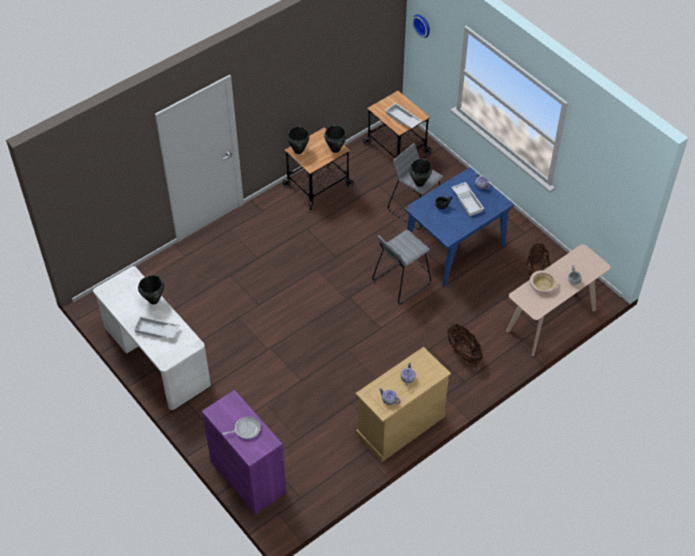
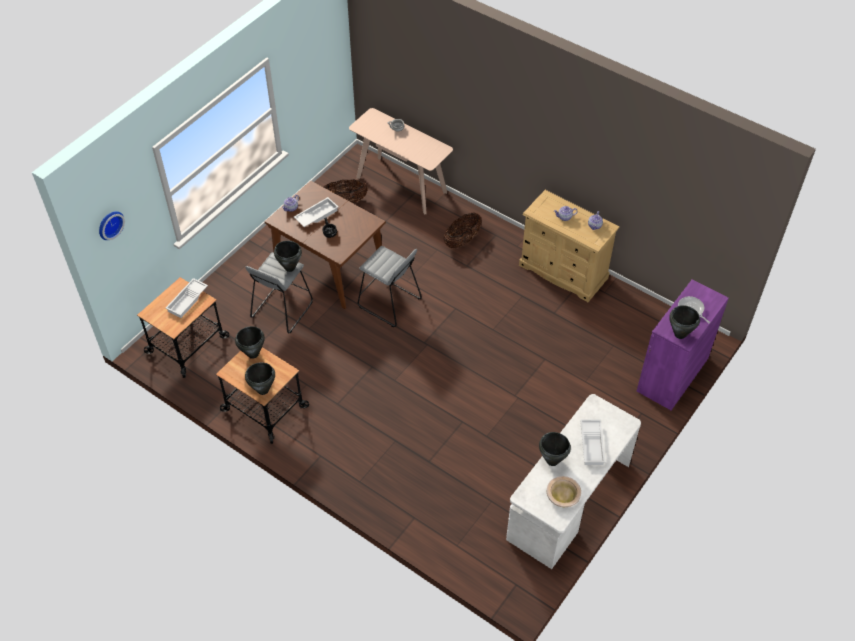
camera: 105 degrees left, 0 degrees up
(222, 410) = (680, 334): none -> black cooking pot
(454, 248) = (330, 268): blue dining table -> brown dining table
(542, 285) = (409, 149): beige bowl -> beige bowl (563, 495)

